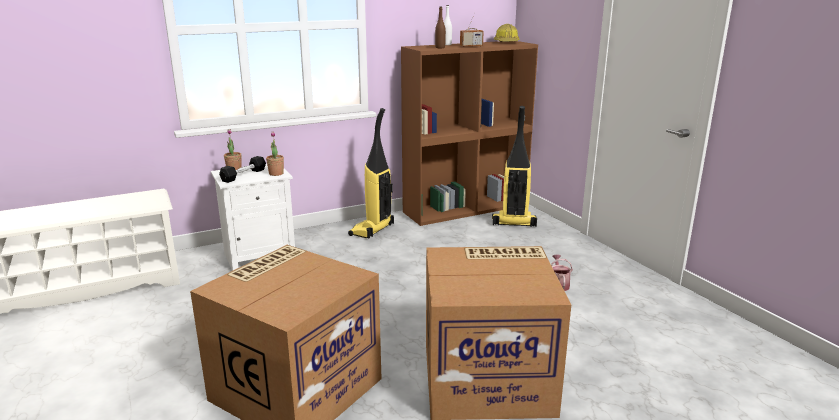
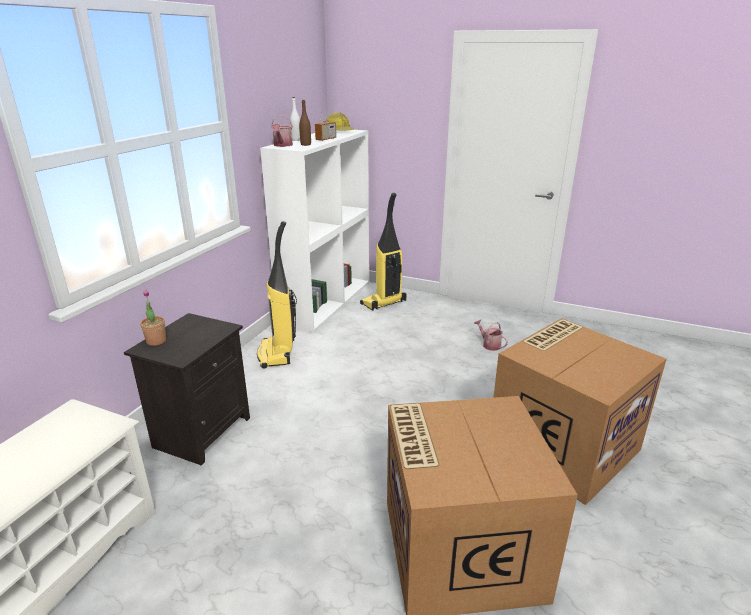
camera: 40 degrees left, 5 degrees up
(243, 175) = (182, 343): black dumbbell -> none
(260, 256) = (202, 431): white nightstand -> black nightstand
(276, 173) = (217, 328): potted plant -> none
(421, 46) = (282, 145): none -> watering can
(466, 208) = (326, 302): brown bookcase -> white bookcase

